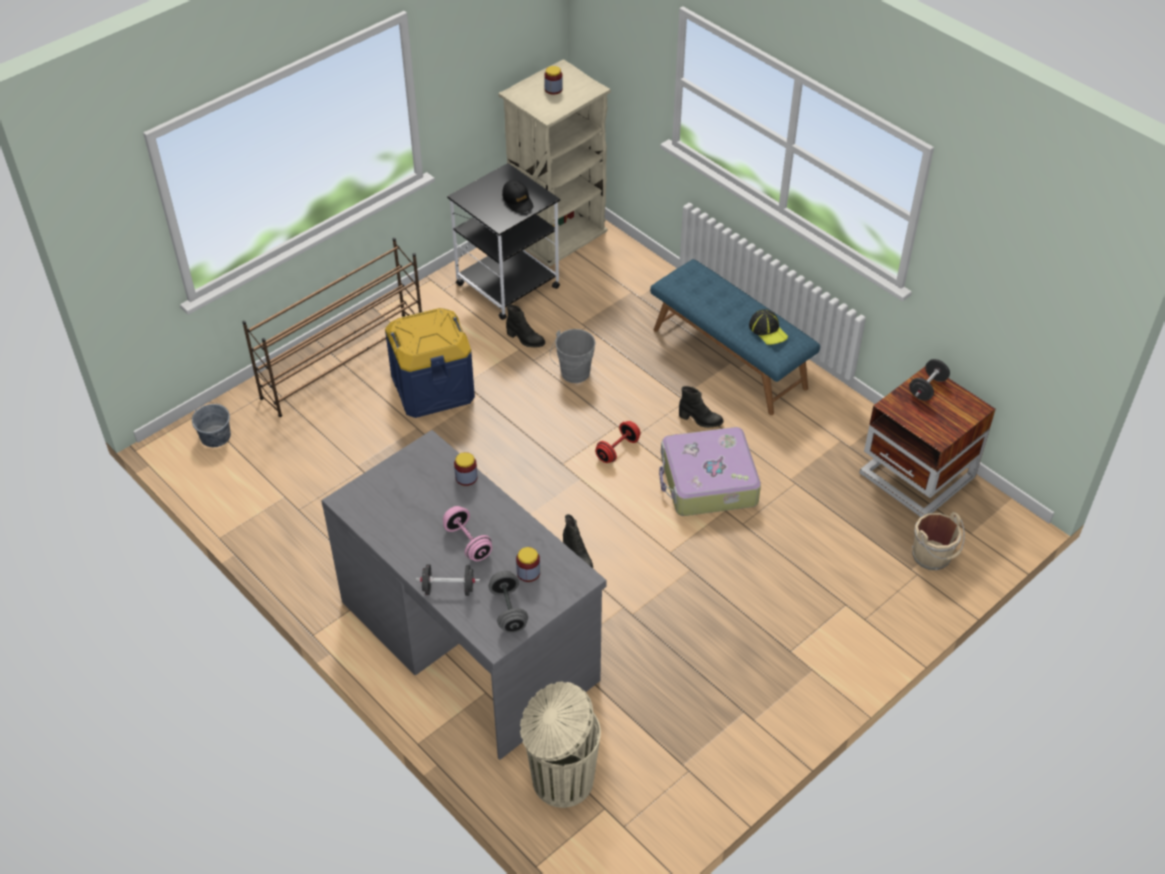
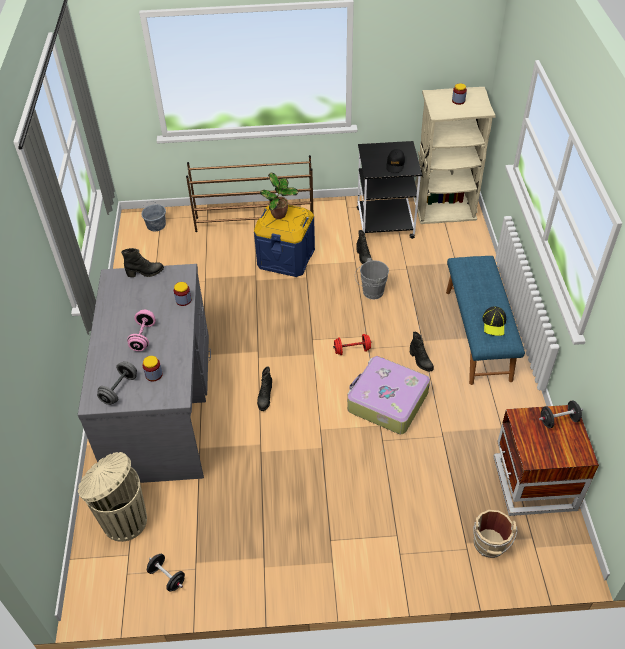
camera: 40 degrees right, 0 degrees up
(383, 473) = (145, 273): none -> black boot
(419, 331) = (280, 215): none -> potted plant
(448, 589) = (104, 356): black dumbbell -> black dumbbell (167, 577)

